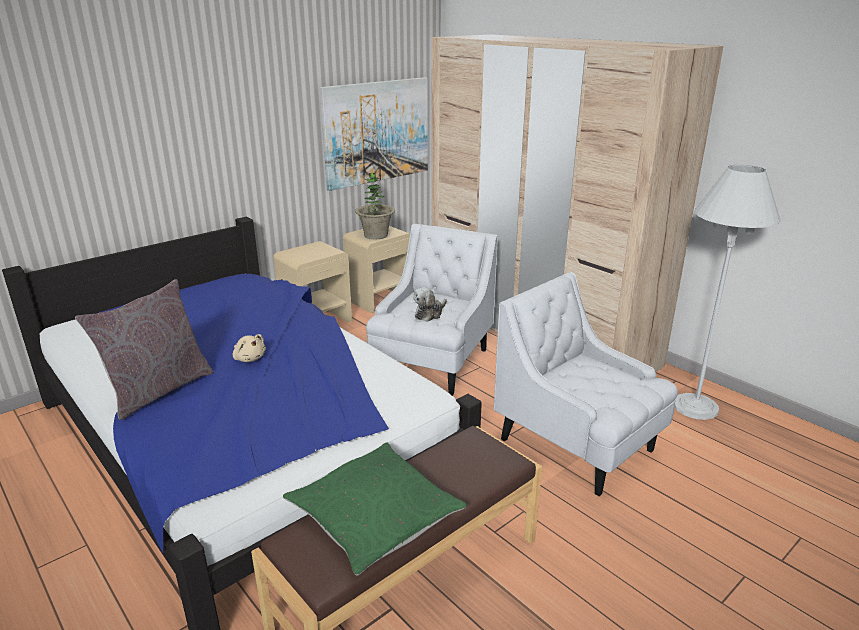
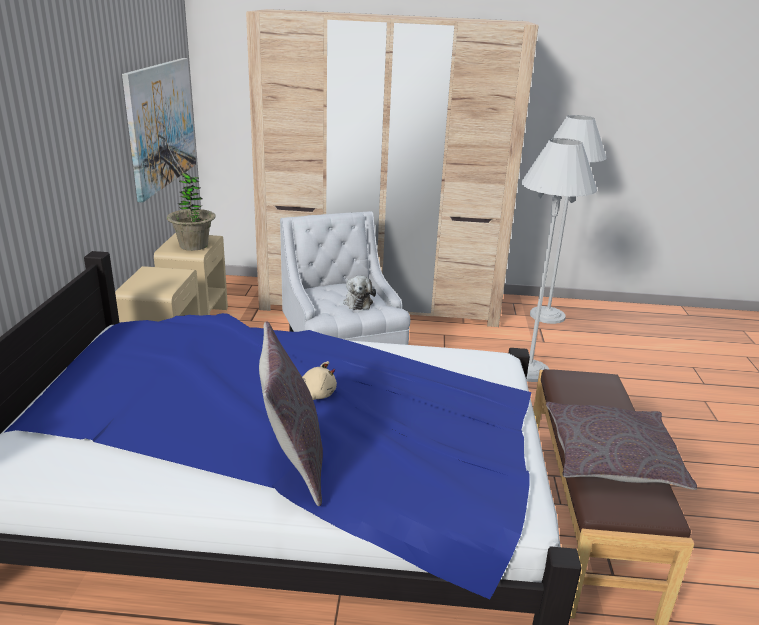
camera: 45 degrees left, 0 degrees up
(374, 516) = (611, 457): green pillow -> grey pillow
(578, 446) = (529, 371): white armchair -> white floor lamp

